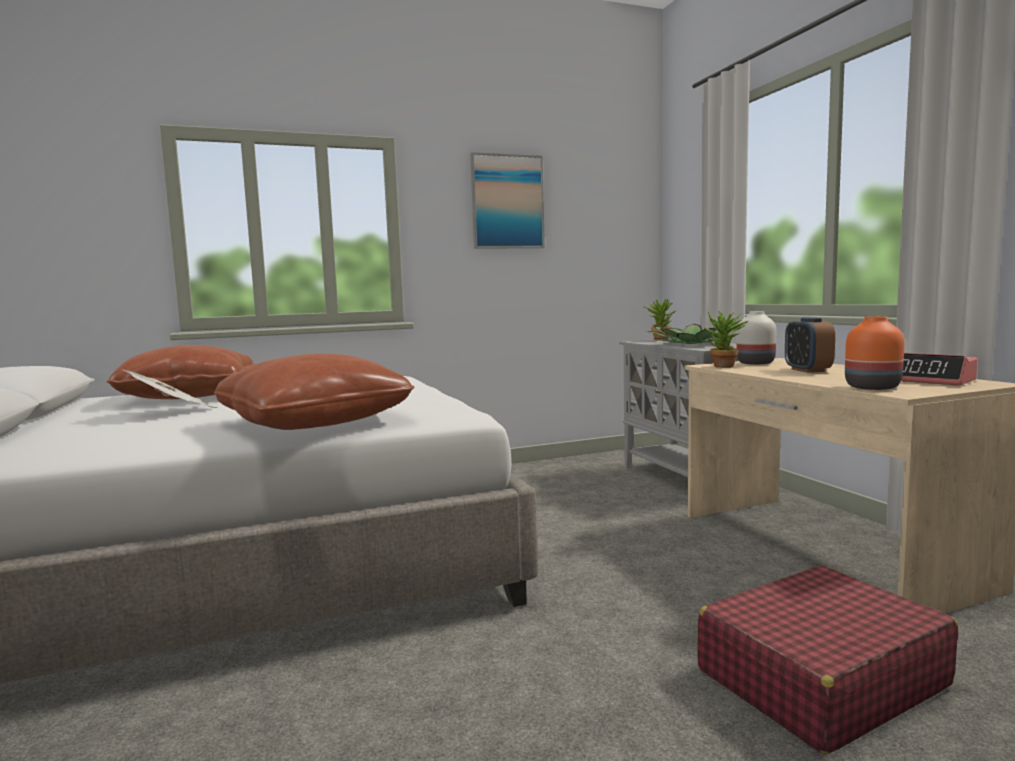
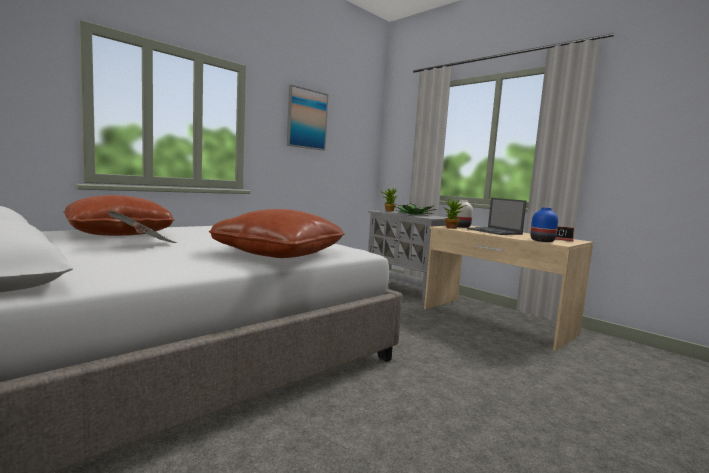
camera: 25 degrees left, 0 degrees up
(807, 370) = (494, 231): alarm clock -> laptop
(820, 678) = (547, 376): red suitcase -> none
(871, 387) = (542, 241): orange vase -> blue vase

